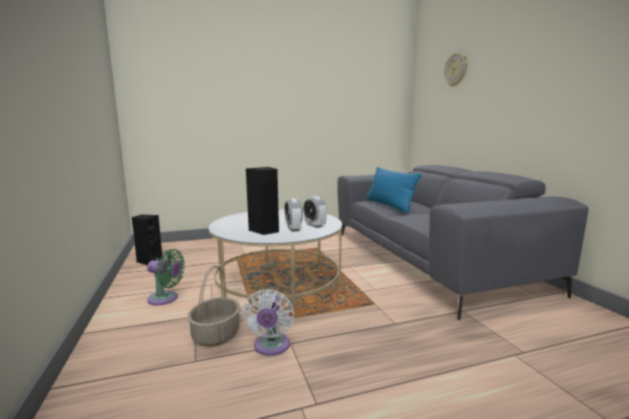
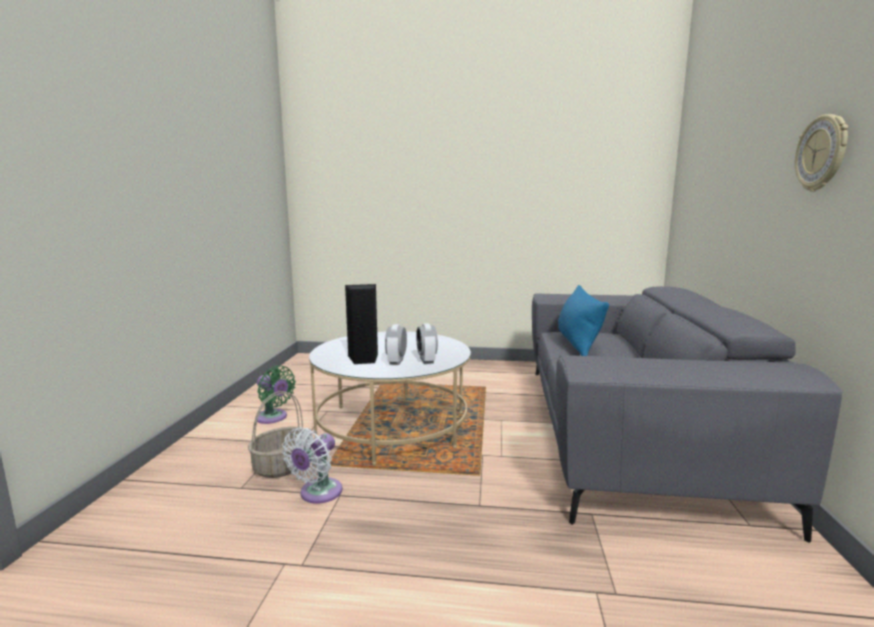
camera: 25 degrees right, 0 degrees up
(149, 261) = (295, 373): black speaker -> none
(456, 70) = (720, 139): wall clock -> wall clock (822, 153)

